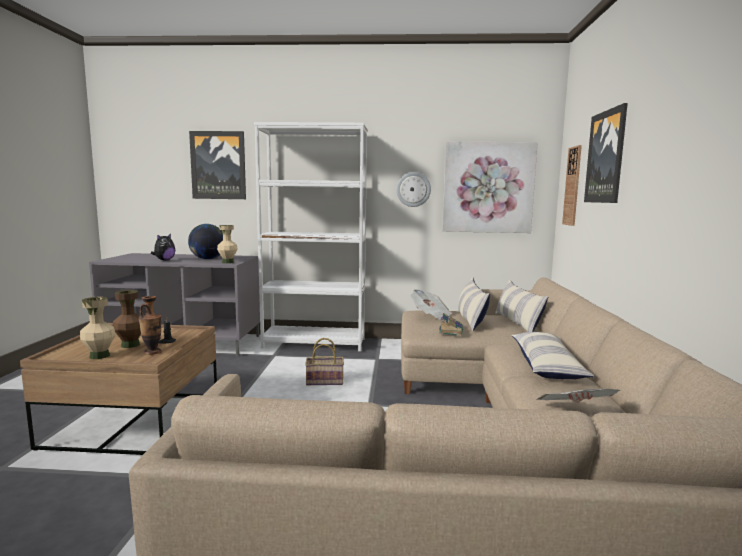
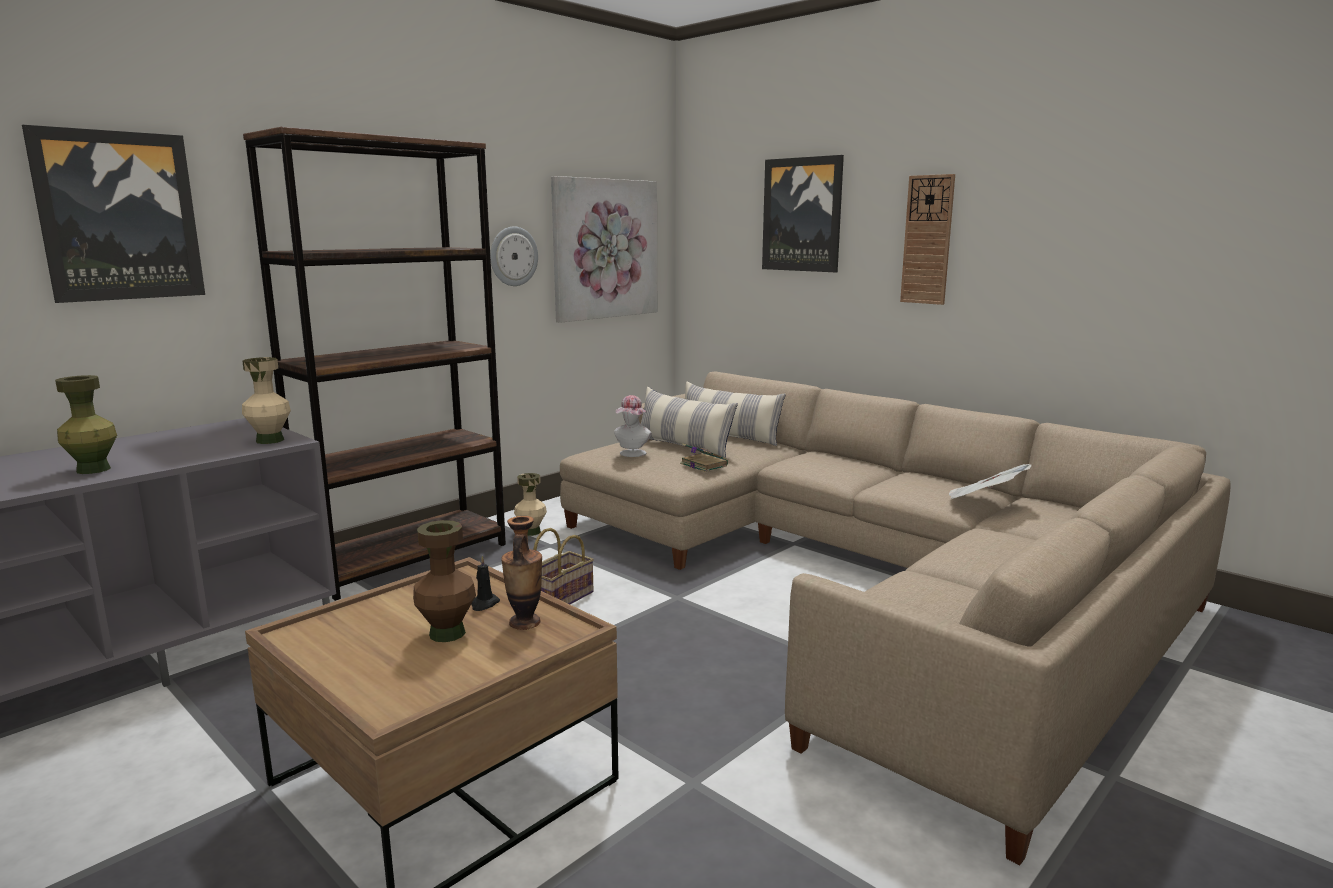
camera: 50 degrees left, 5 degrees up
(99, 356) = (468, 666): beige vase -> beige vase (531, 532)
(164, 260) = (93, 469): plush toy -> green vase
(208, 259) = (186, 444): globe -> none
(314, 343) = (407, 559): white bookcase -> brown bookcase
(430, 316) = (632, 454): newspaper -> hat
(547, 366) = (866, 471): pillow -> none
(572, 186) = (720, 246): wall clock -> wall clock (927, 240)

